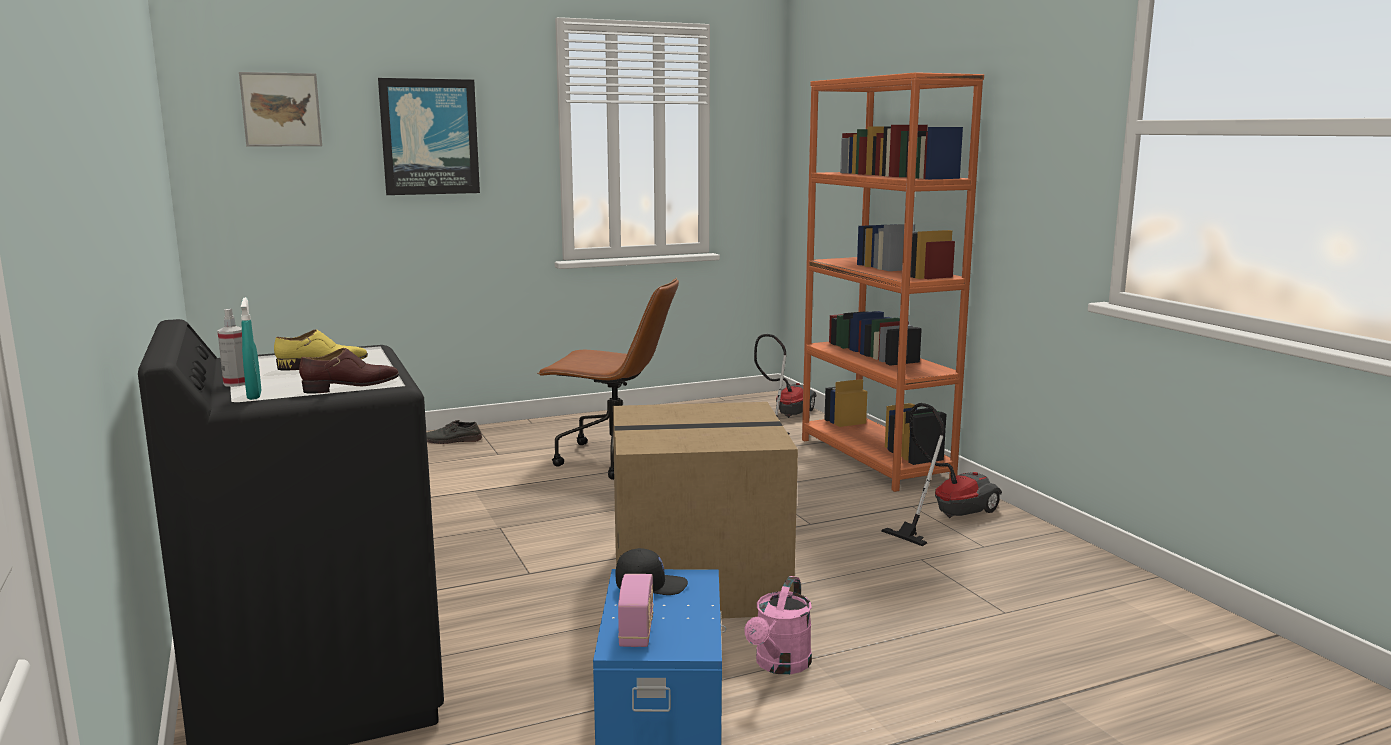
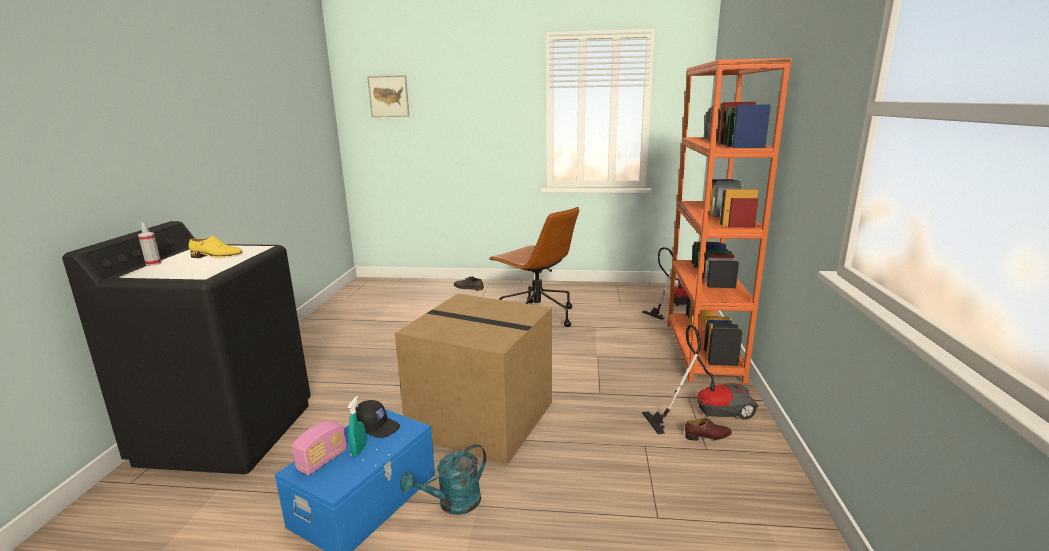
camera: 30 degrees right, 5 degrees up
(254, 395) = (135, 274): turquoise spray bottle -> turquoise spray bottle (359, 450)
(351, 386) = (184, 275): brown shoe -> brown shoe (708, 436)
(429, 137) = (467, 110): picture -> none
(779, 665) = (452, 504): pink watering can -> turquoise watering can

